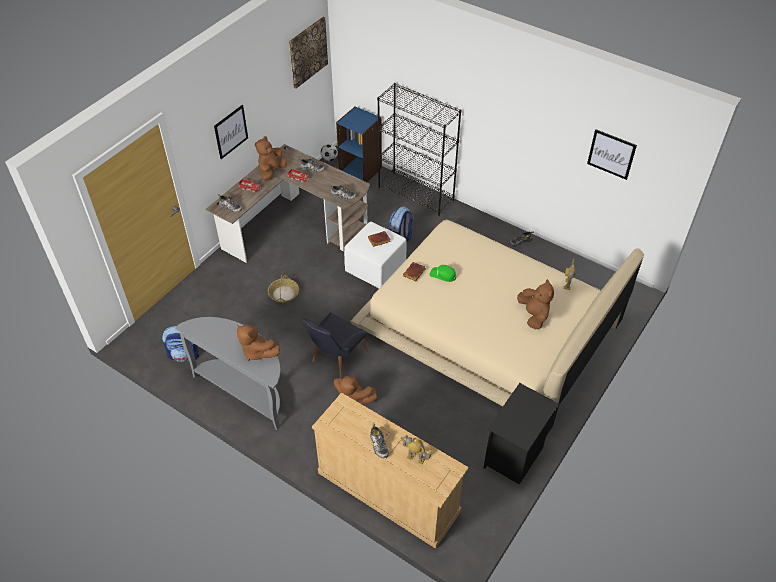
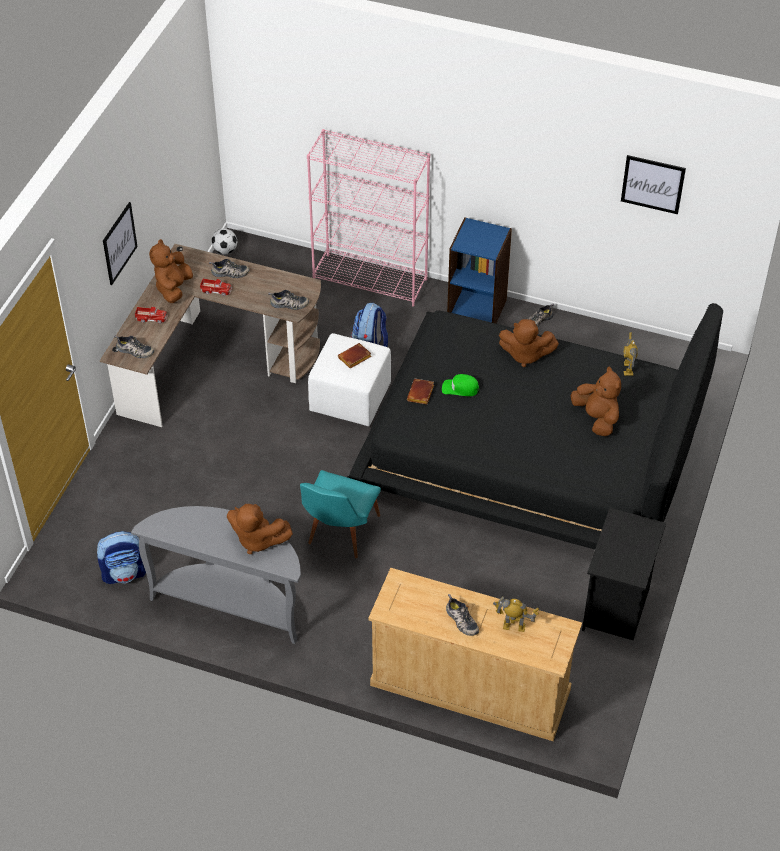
camera: 15 degrees left, 0 degrees up
(284, 294) = (233, 460): basket -> none
(307, 52) = (191, 106): picture -> none
(335, 359) = (339, 534): black chair -> turquoise chair
(353, 399) = (382, 581): brown plush toy -> brown plush toy (525, 355)
(360, 170) = (278, 259): blue bookcase -> blue bookcase (477, 309)
(416, 194) = (370, 280): black bookcase -> pink bookcase
(490, 327) = (533, 447): beige bed -> black bed

